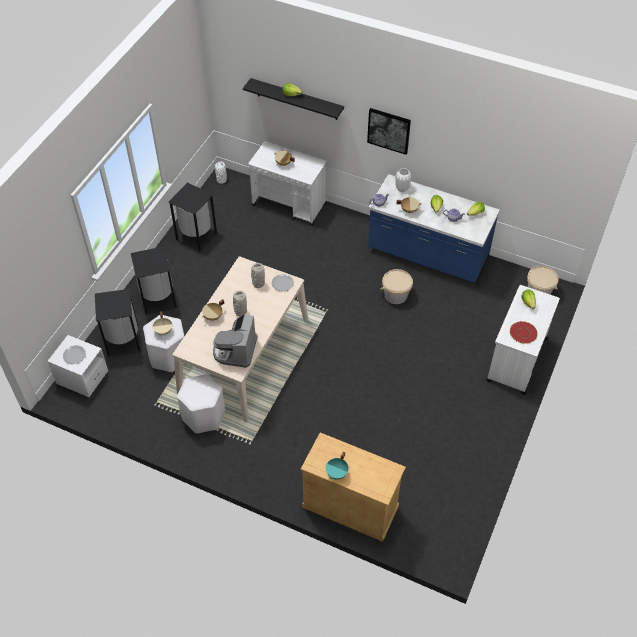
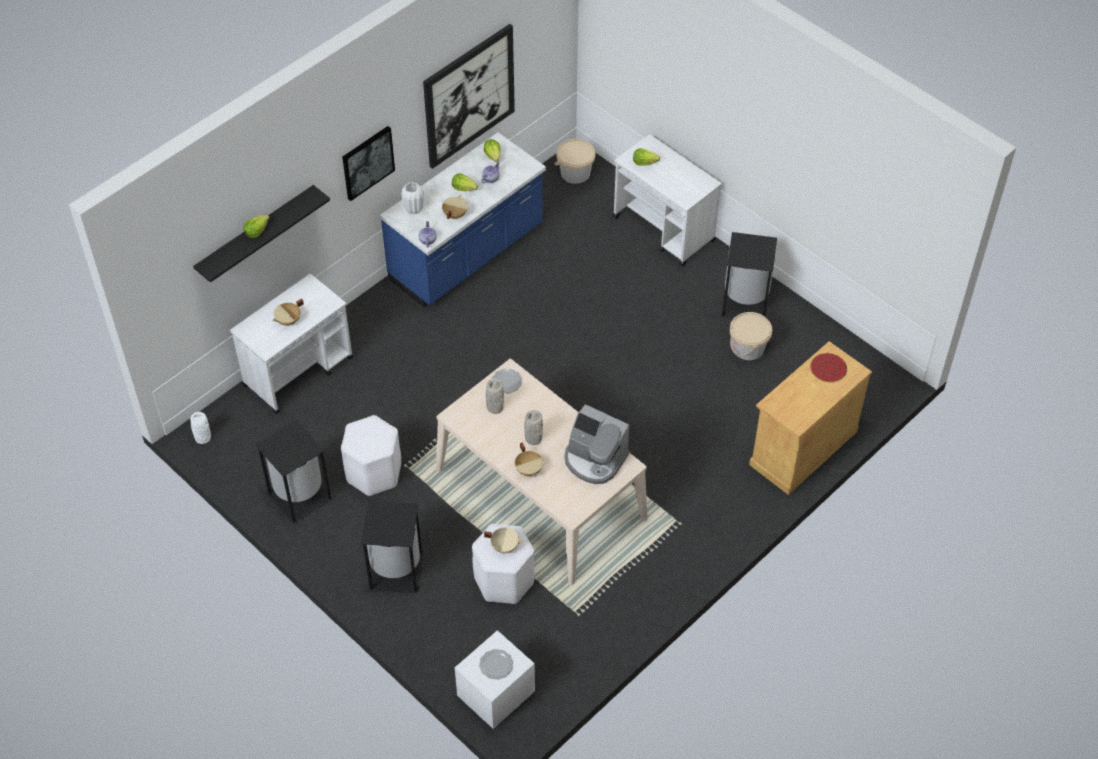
camera: 70 degrees left, 0 degrees up
(122, 340) = (451, 630): black trash can -> black trash can (744, 303)
(203, 416) = (619, 563): white stool -> white stool (374, 473)
(337, 473) = (817, 404): turquoise cooking pot -> none
(396, 295) = (516, 307): beige bucket -> beige bucket (748, 348)
(484, 161) = (469, 96): none -> picture
(523, 333) = (685, 182): red plate -> red plate (828, 368)

